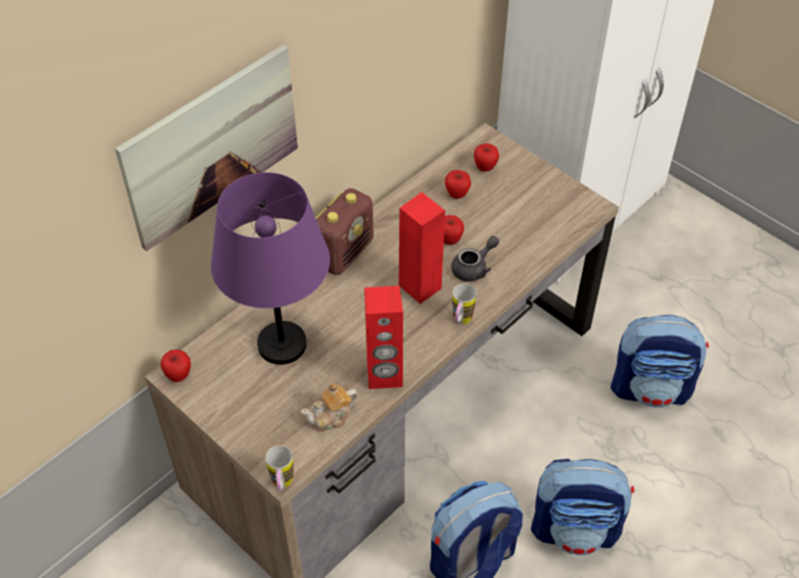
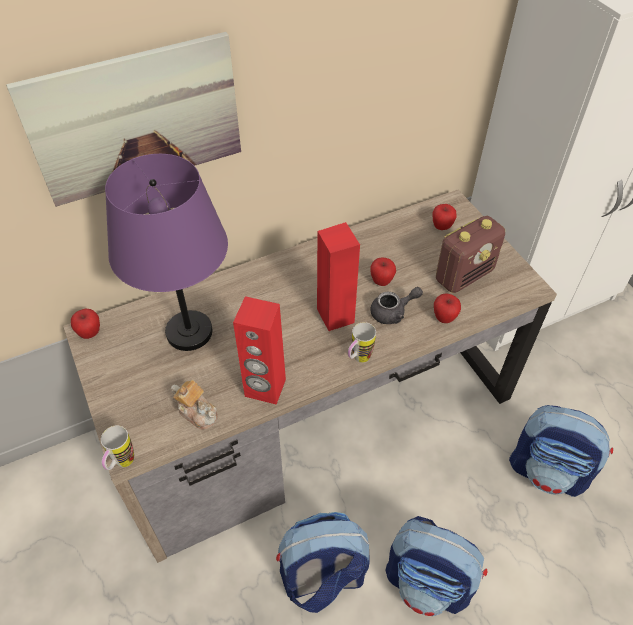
camera: 20 degrees right, 0 degrees up
(331, 417) = (198, 412): teapot -> teapot turned 135 degrees counterclockwise
(345, 253) = (283, 267): radio -> radio (464, 275)
(457, 194) = (406, 243): apple -> apple (444, 318)

